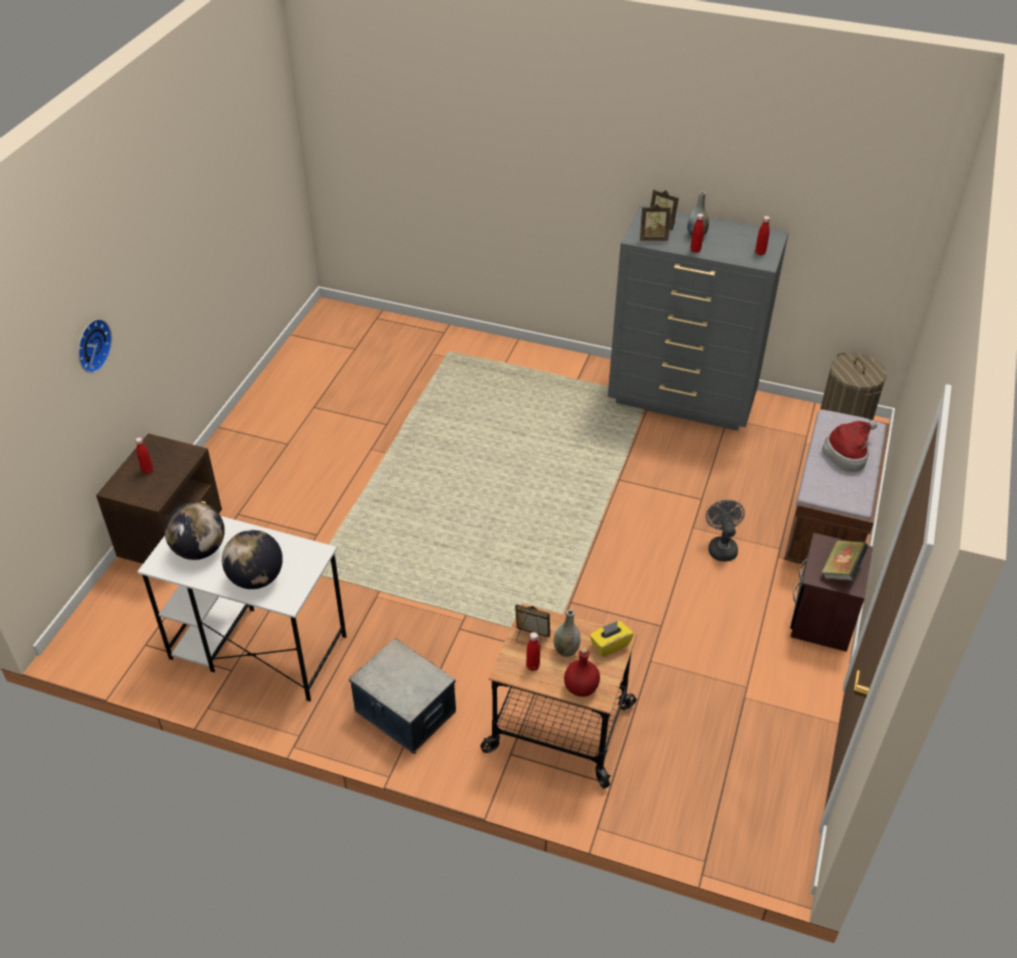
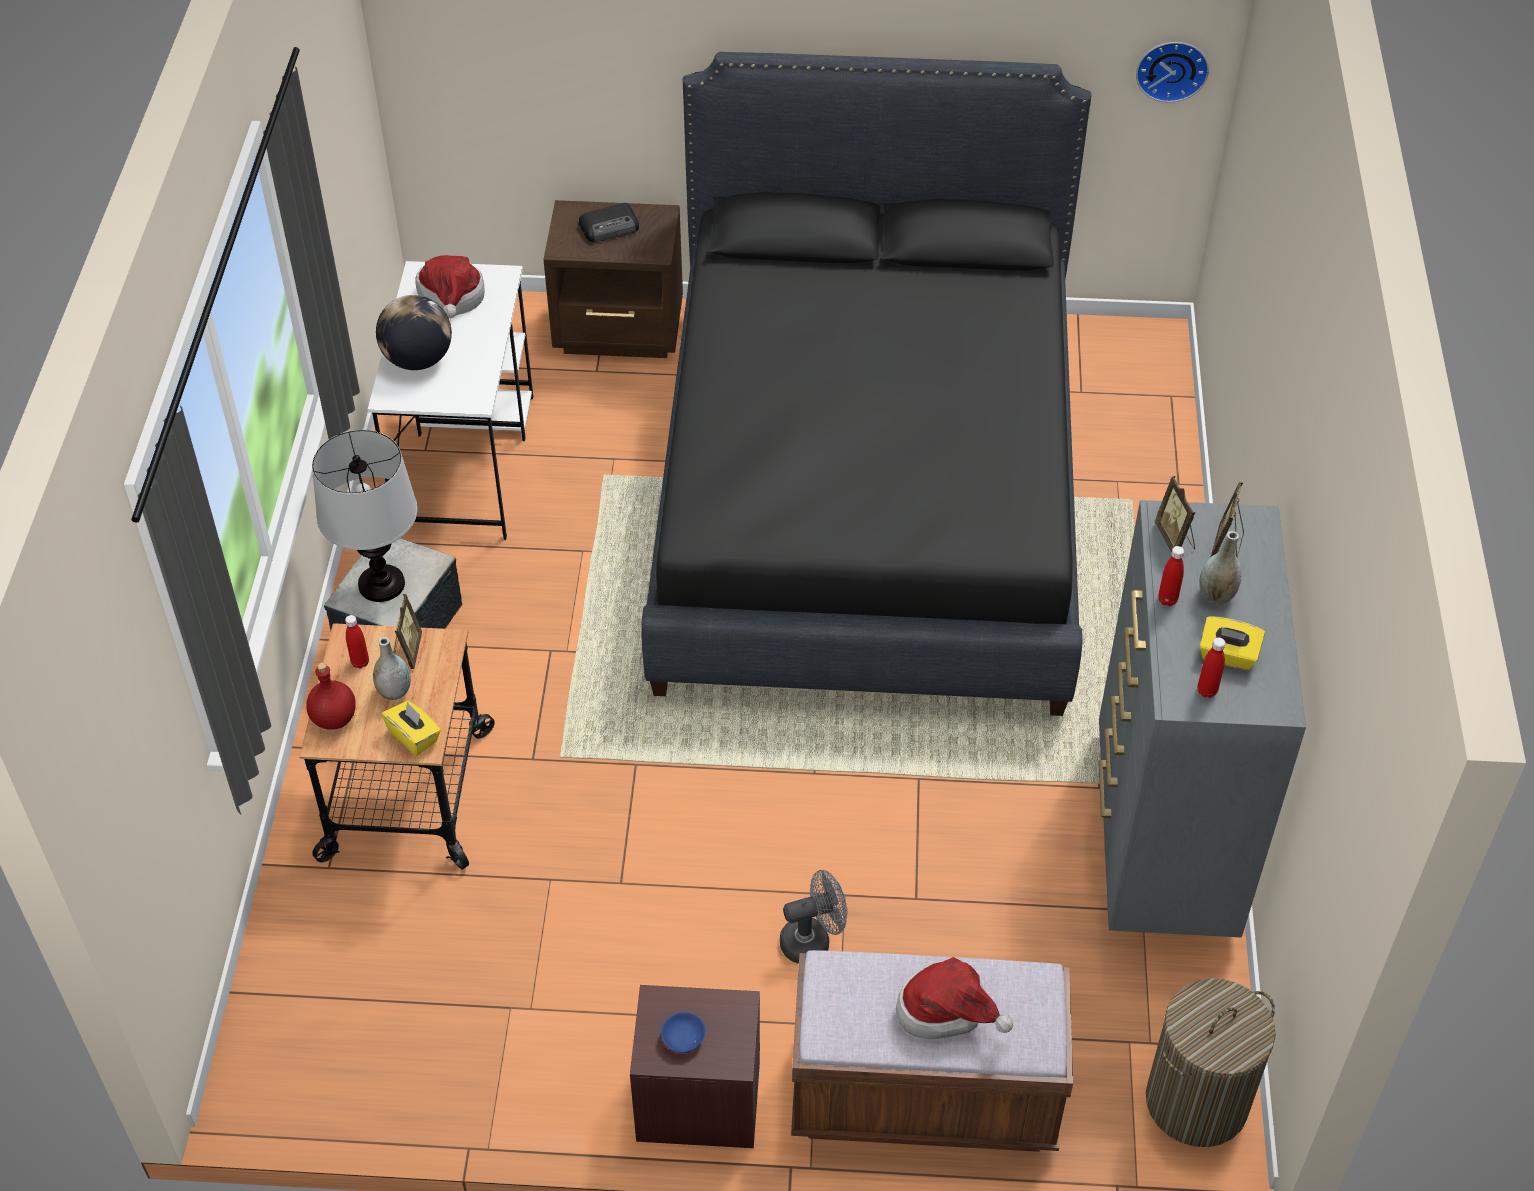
camera: 75 degrees right, 5 degrees up
(91, 345) = (625, 46): wall clock -> wall clock (1171, 68)
(147, 471) = (610, 227): red bottle -> radio
(199, 550) = (452, 299): globe -> hat
(393, 452) = (867, 495): none -> black bed
(404, 684) = (381, 584): none -> table lamp
(738, 241) = (1227, 656): none -> yellow tissue box
(841, 570) = (683, 1037): book -> blue bowl

